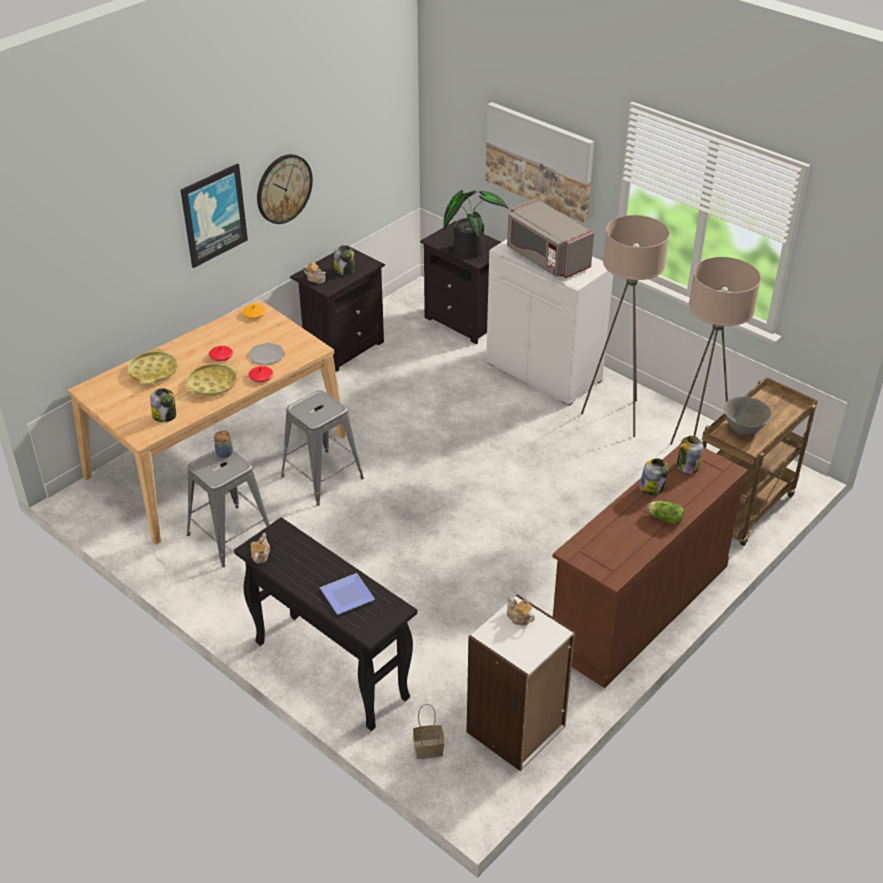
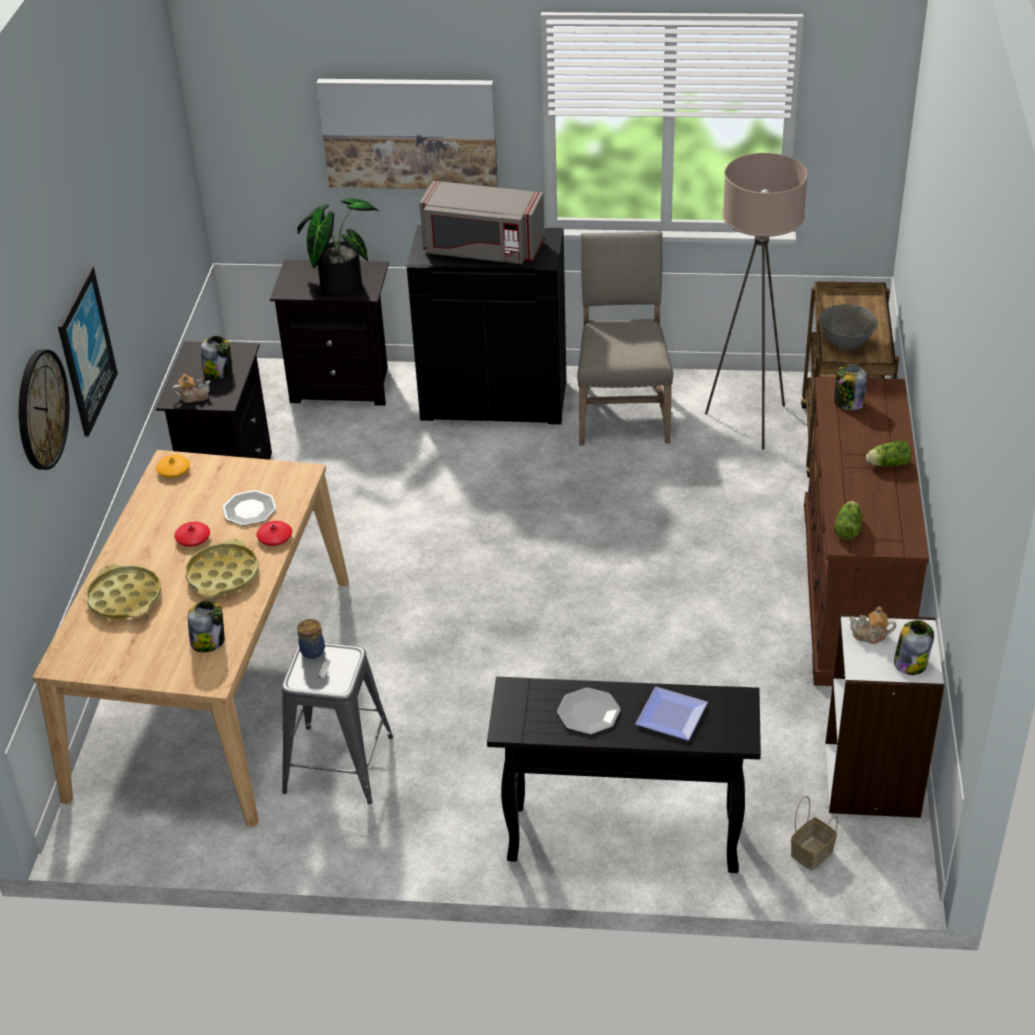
camera: 35 degrees left, 0 degrees up
(260, 555) = (525, 729): teapot -> none
(283, 188) = (125, 286): wall clock -> wall clock (41, 409)
(304, 566) = (588, 712): none -> plate
(322, 477) = (373, 639): grey stool -> none
(544, 372) = (495, 400): white cabinet -> black cabinet
(587, 544) = (848, 528): none -> lettuce
(616, 416) = (622, 412): beige floor lamp -> beige chair
(652, 488) = (841, 441): jar -> jar (910, 663)

